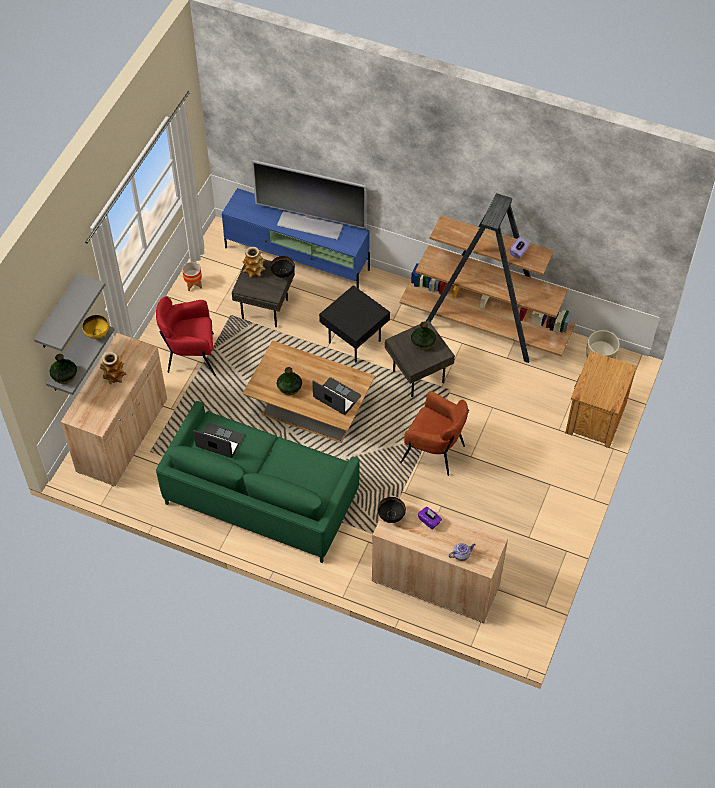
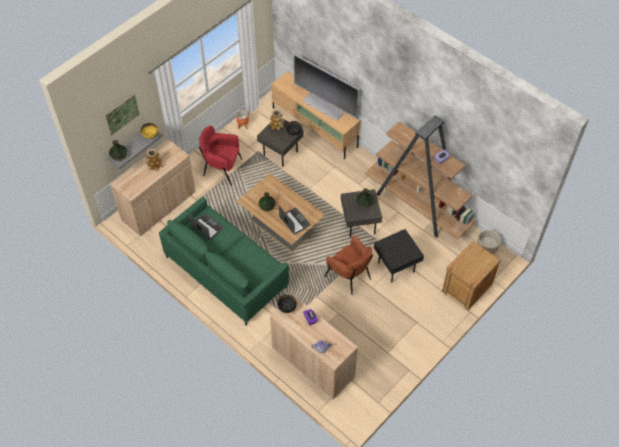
camera: 20 degrees right, 0 degrees up
(58, 313) = (122, 114): grey shelf -> picture
(297, 259) = (315, 128): blue tv stand -> beige tv stand
(354, 343) = (328, 191): black side table -> black side table (395, 268)

